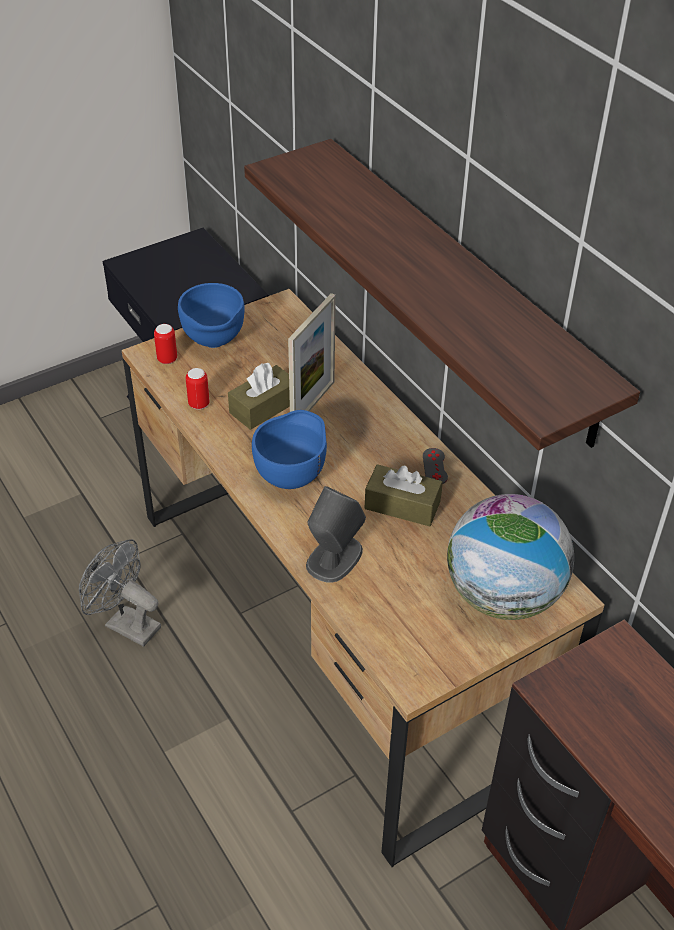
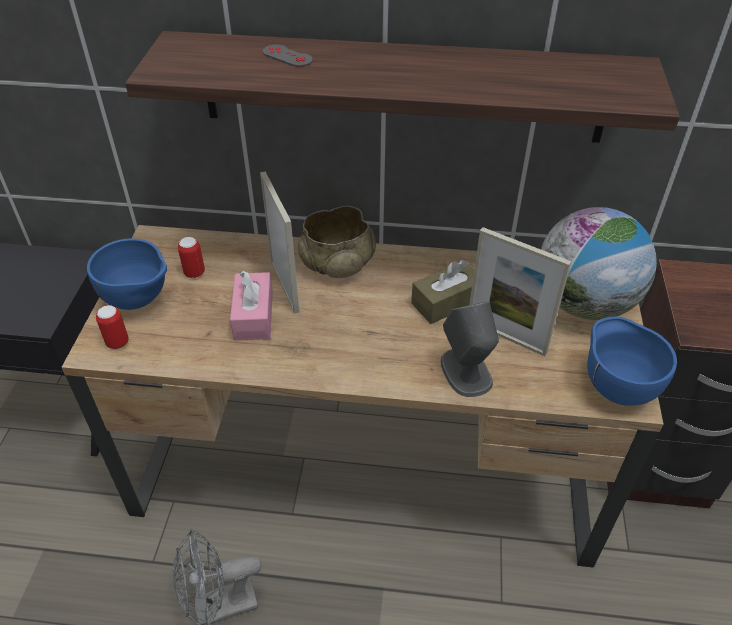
camera: 50 degrees left, 0 degrees up
(199, 404) = (199, 354): can -> can (194, 273)
(264, 407) = (253, 316): brown tissue box -> pink tissue box
(292, 476) = (351, 344): blue bowl -> blue bowl (616, 388)
(371, 416) = (337, 264): none -> beige bowl
(401, 563) = (506, 336): none -> picture frame
(435, 466) = (425, 263): grey game controller -> grey game controller (287, 56)

